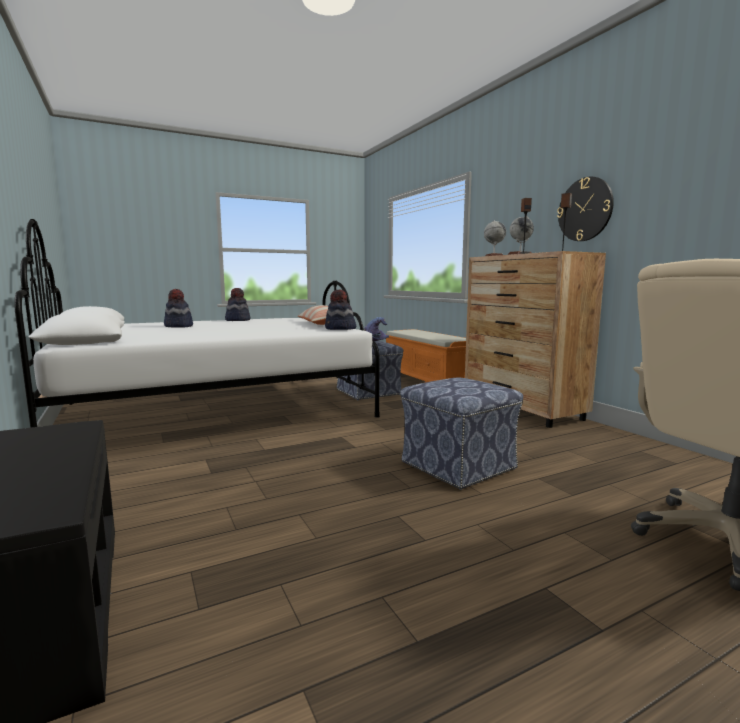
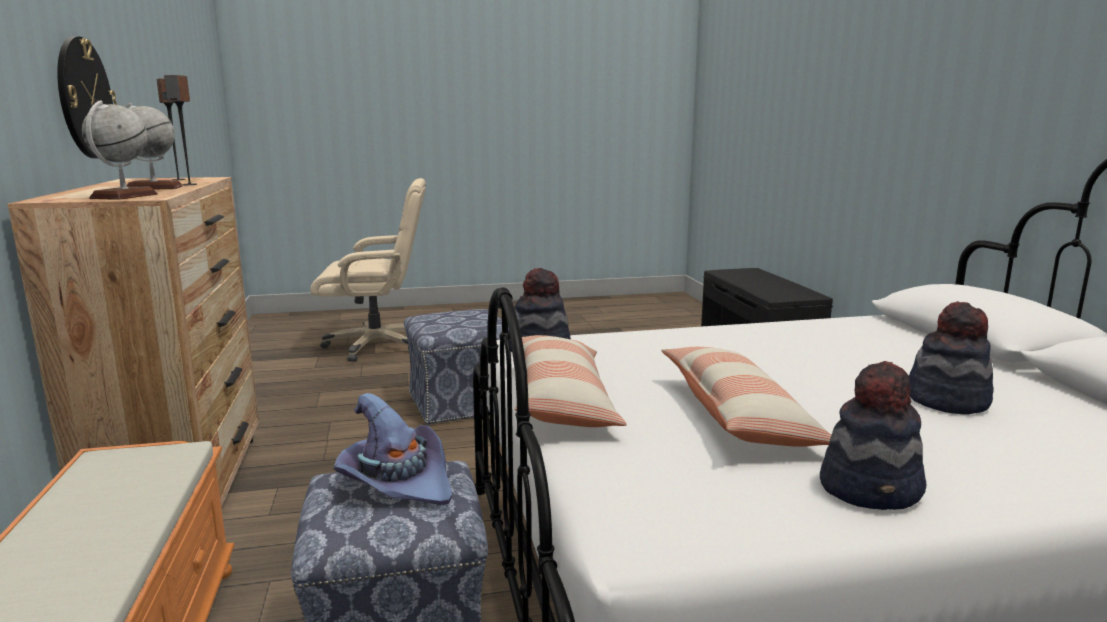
camera: 165 degrees left, 5 degrees up
(261, 323) = (737, 415): none -> pillow

